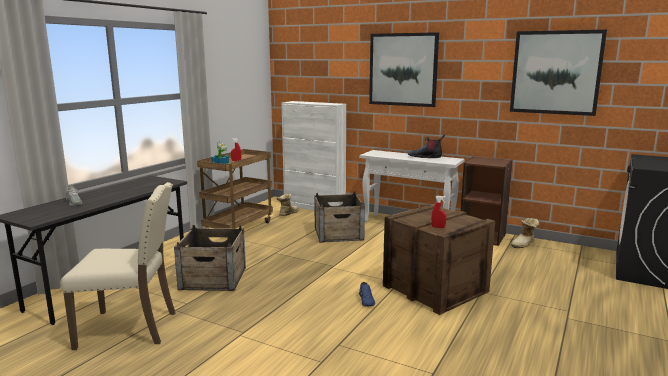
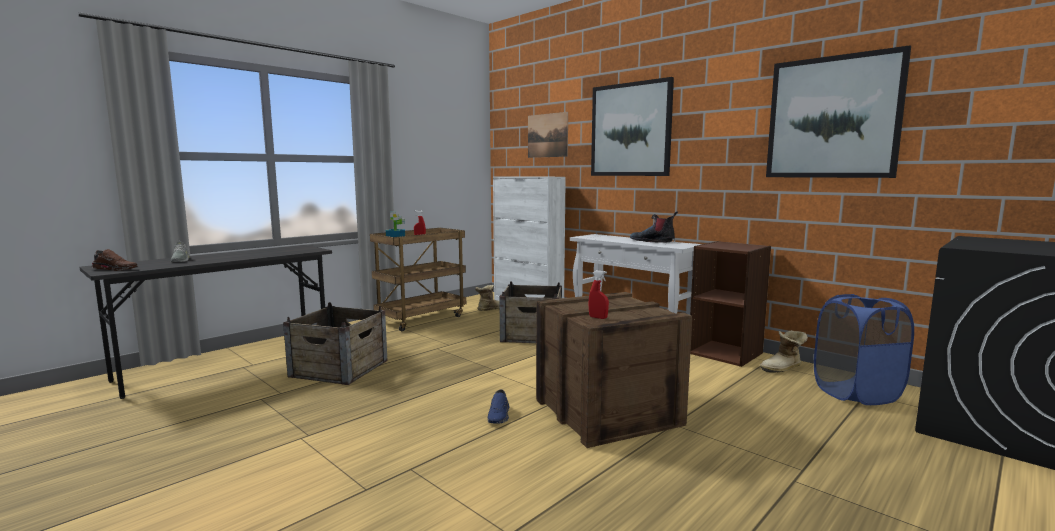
camera: 15 degrees right, 5 degrees down
(36, 217) = (116, 269): none -> brown shoe
(130, 328) = (191, 413): beige chair -> none
(328, 68) = (547, 135): none -> picture
(574, 257) = (856, 393): none -> blue laundry basket

